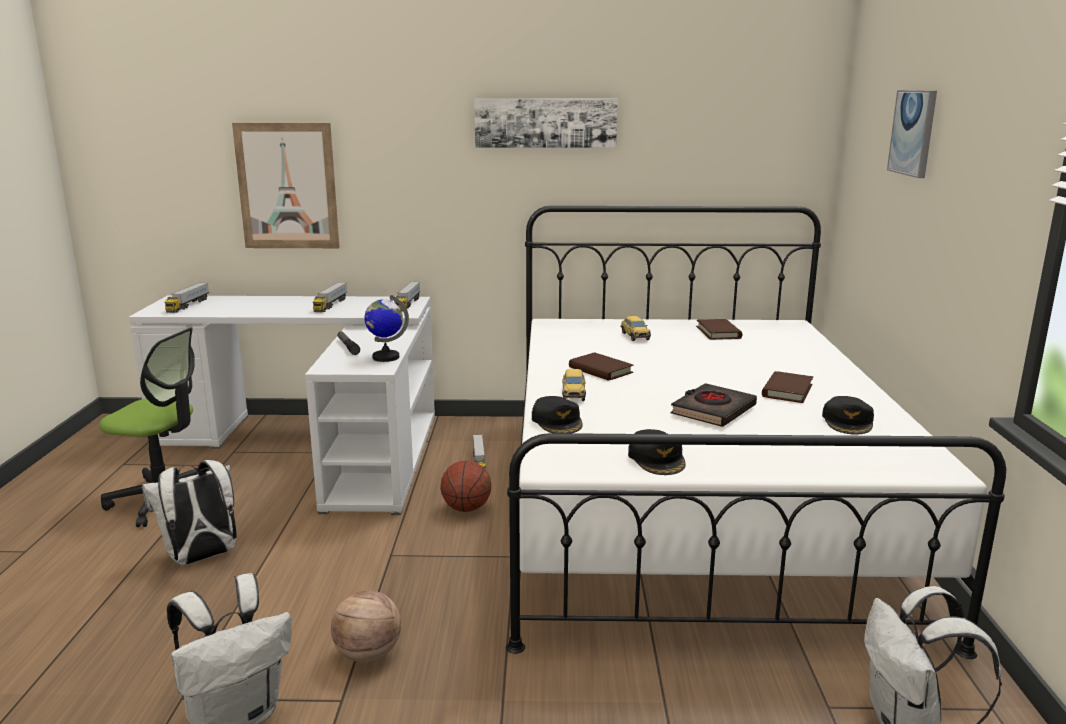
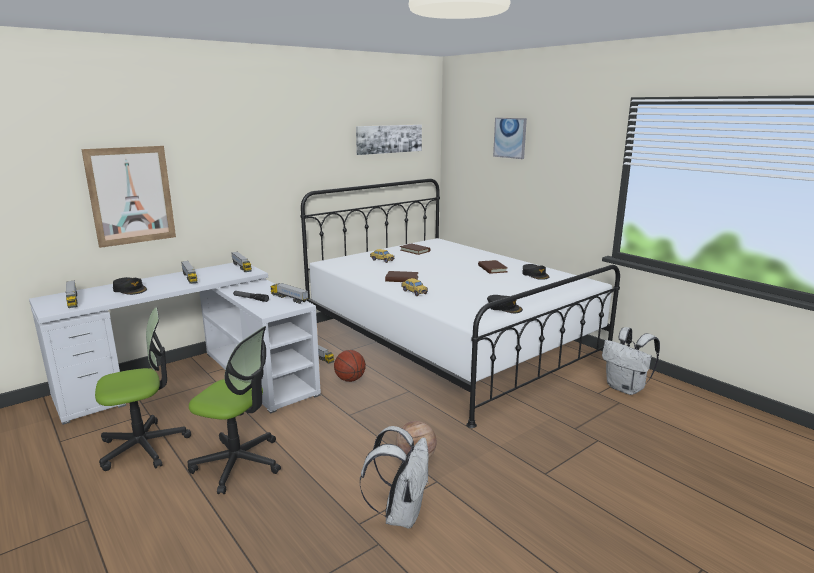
camera: 40 degrees left, 0 degrees up
(201, 558) = (238, 463): white backpack -> office chair
(385, 357) = (289, 298): globe -> toy truck
(545, 123) = (304, 139): picture -> picture (389, 139)
(557, 421) = (434, 305): black cap -> black cap (130, 290)
(713, 411) = (483, 283): black book -> none

